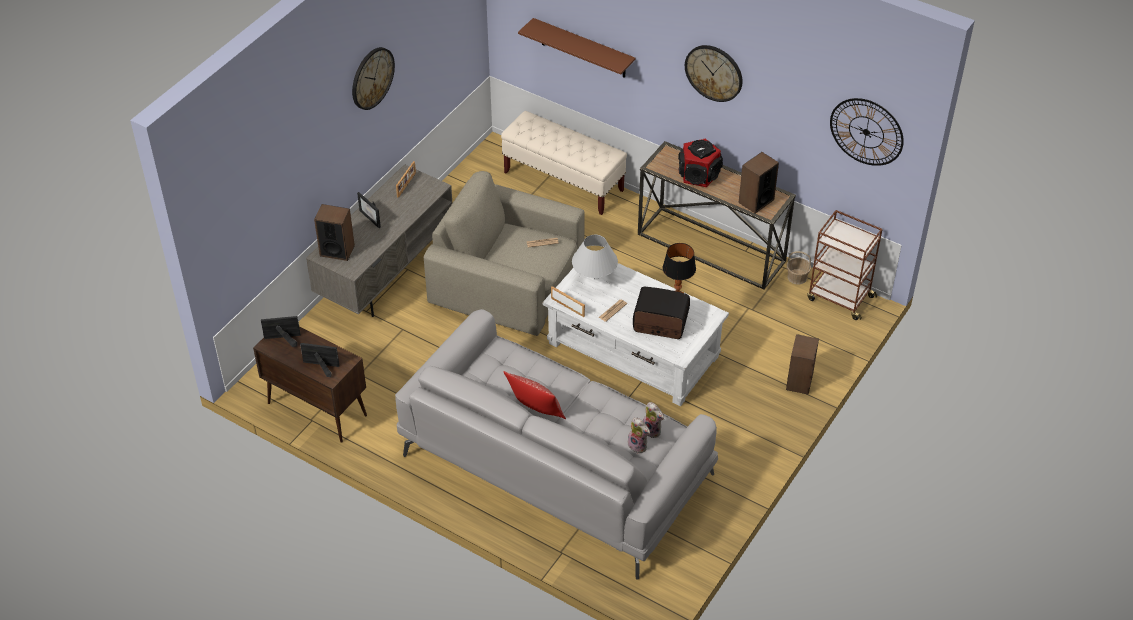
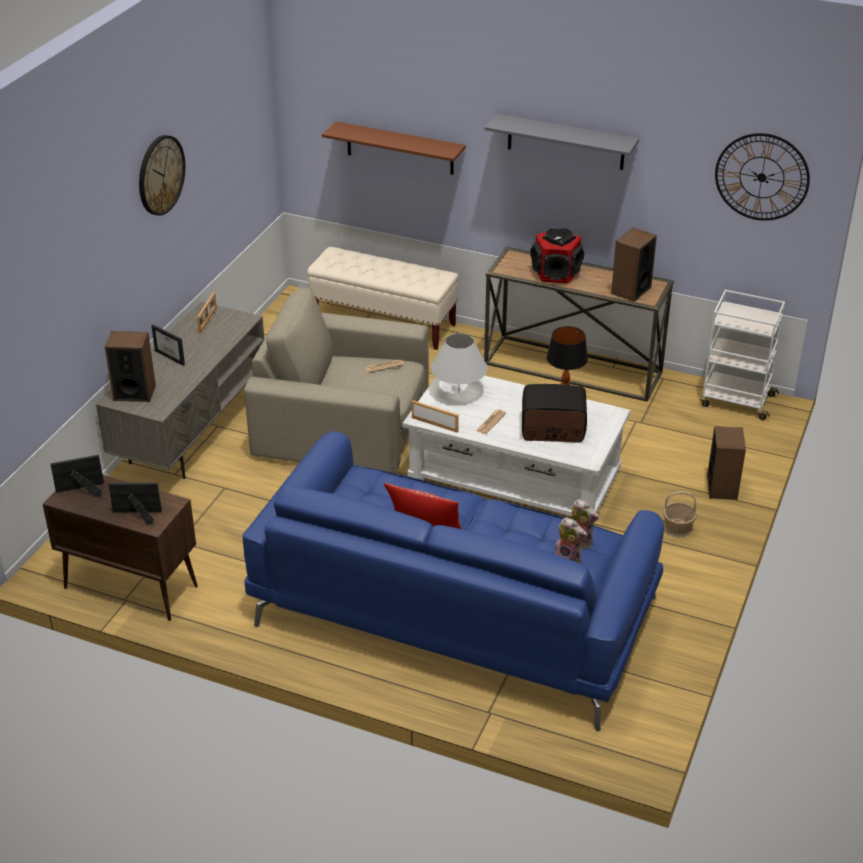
camera: 10 degrees left, 10 degrees down
(555, 464) = (453, 611): grey sofa -> blue sofa
(714, 72) = (565, 142): wall clock -> grey shelf
(797, 277) = (681, 386): basket -> basket (678, 529)
(839, 298) = (736, 400): brown cart -> white cart

